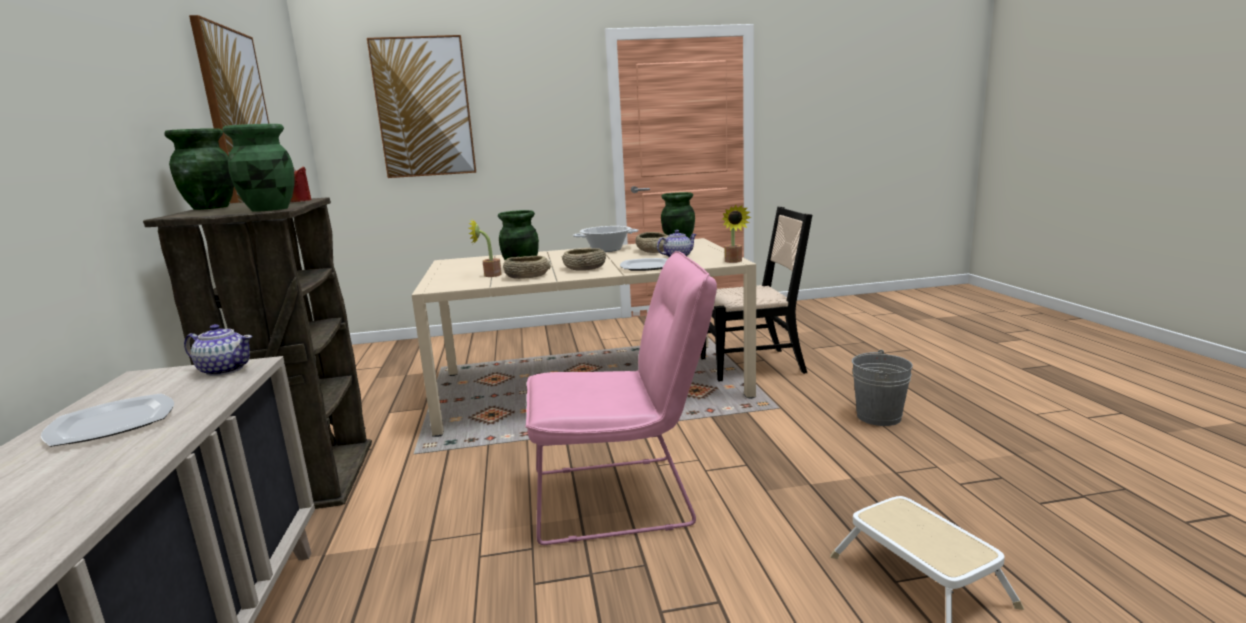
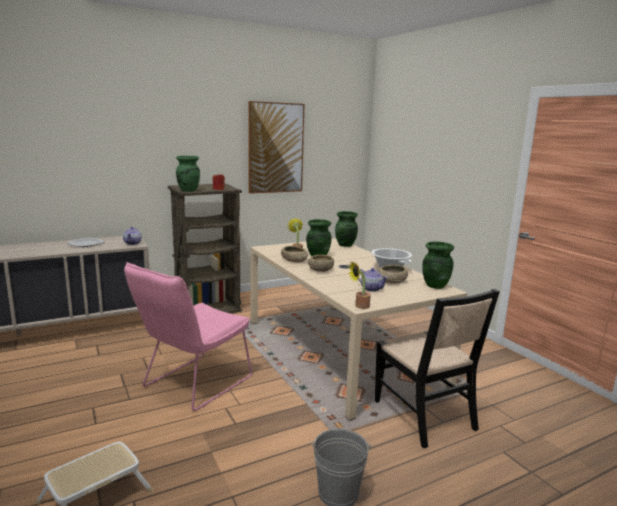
camera: 70 degrees right, 0 degrees up
(211, 207) = (205, 185): green vase -> green vase (345, 245)
(424, 108) = (413, 142): picture -> none
(624, 497) = (192, 384): pink chair -> pink chair turned 60 degrees clockwise
(645, 267) = (331, 283): plate -> none

